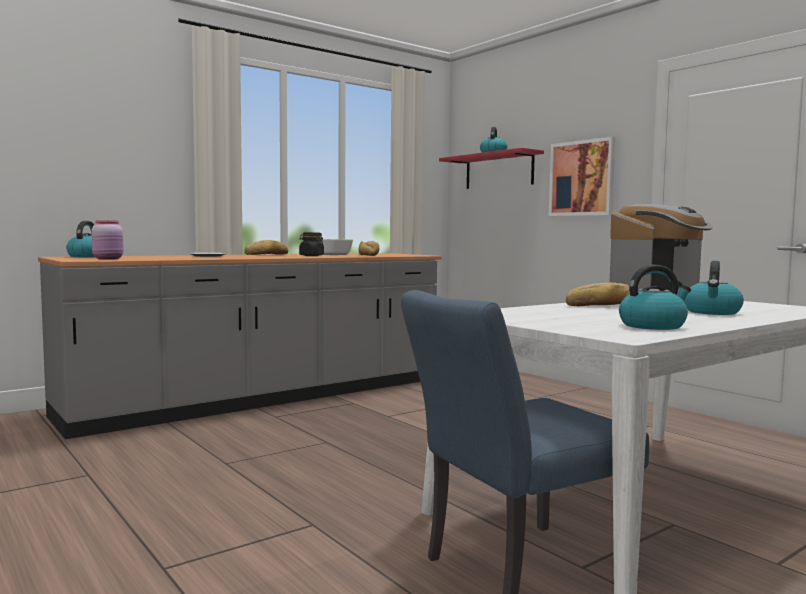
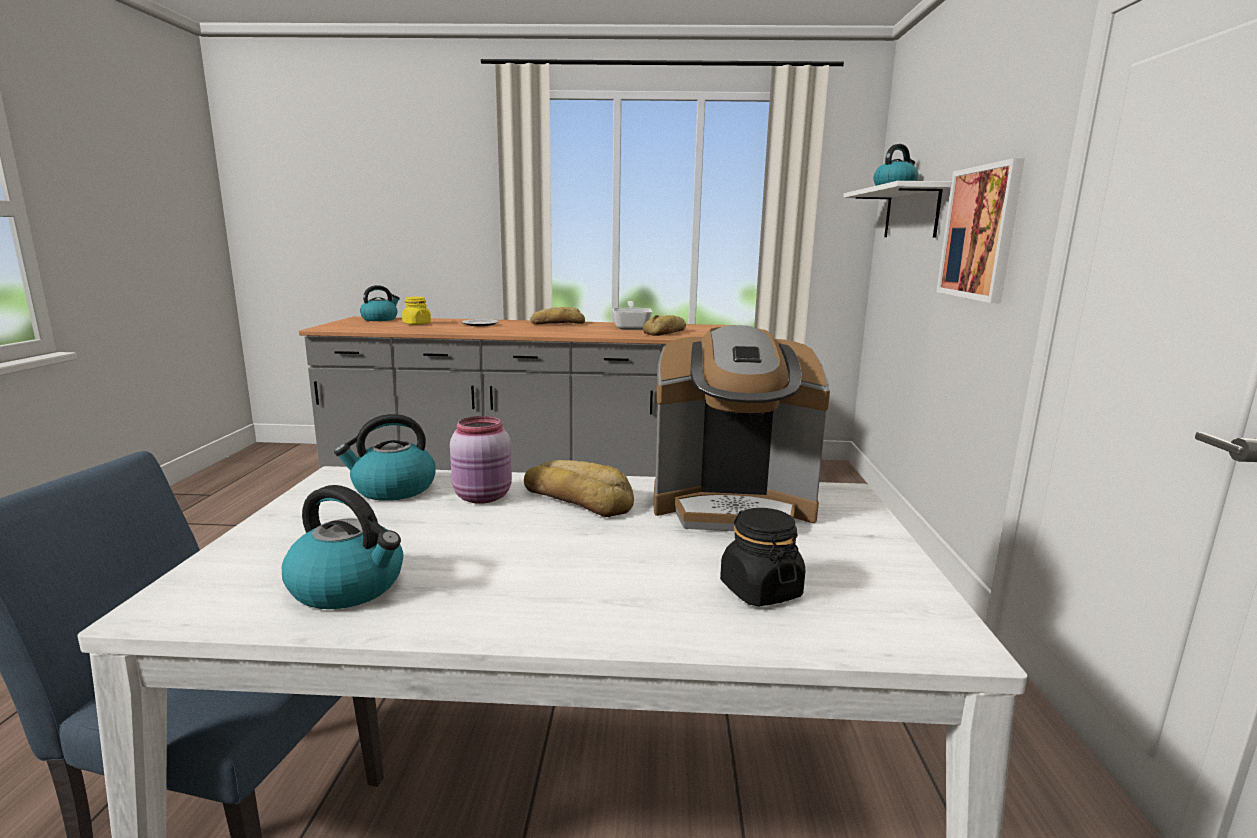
camera: 40 degrees right, 10 degrees up
(109, 259) = (358, 327): pink jar -> pink jar (484, 497)
(148, 257) = (416, 324): none -> yellow jar
(311, 256) = (582, 331): black jar -> black jar (760, 590)
(499, 171) = (911, 213): red shelf -> white shelf
(712, 312) = (643, 574): kettle -> kettle (393, 489)

